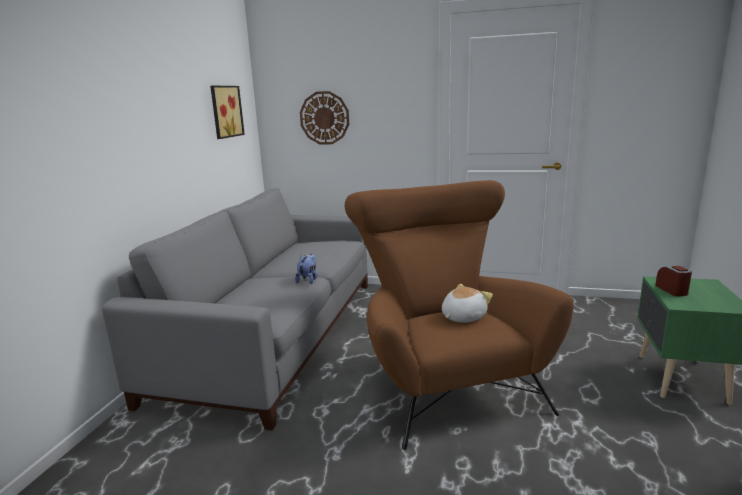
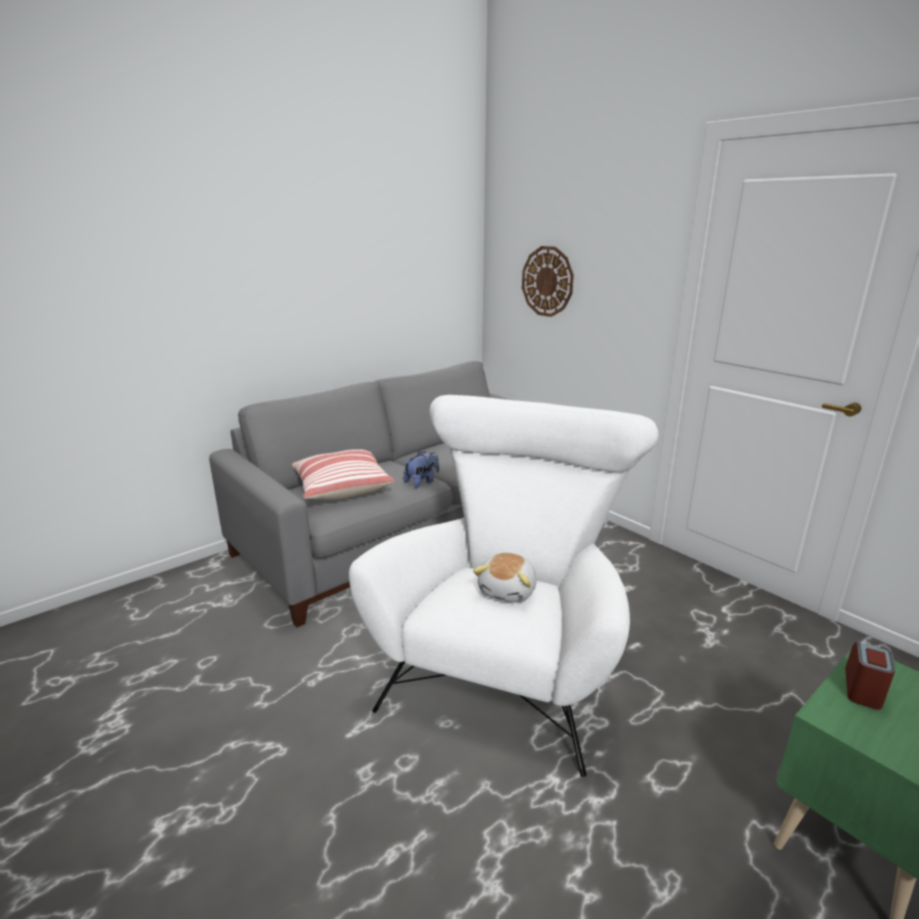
camera: 35 degrees right, 5 degrees up
(225, 111) = (424, 265): picture -> none
(250, 301) = (341, 488): none -> pillow
(445, 381) = (505, 661): brown armchair -> white armchair
(462, 317) = (508, 591): plush toy -> plush toy turned 120 degrees clockwise

